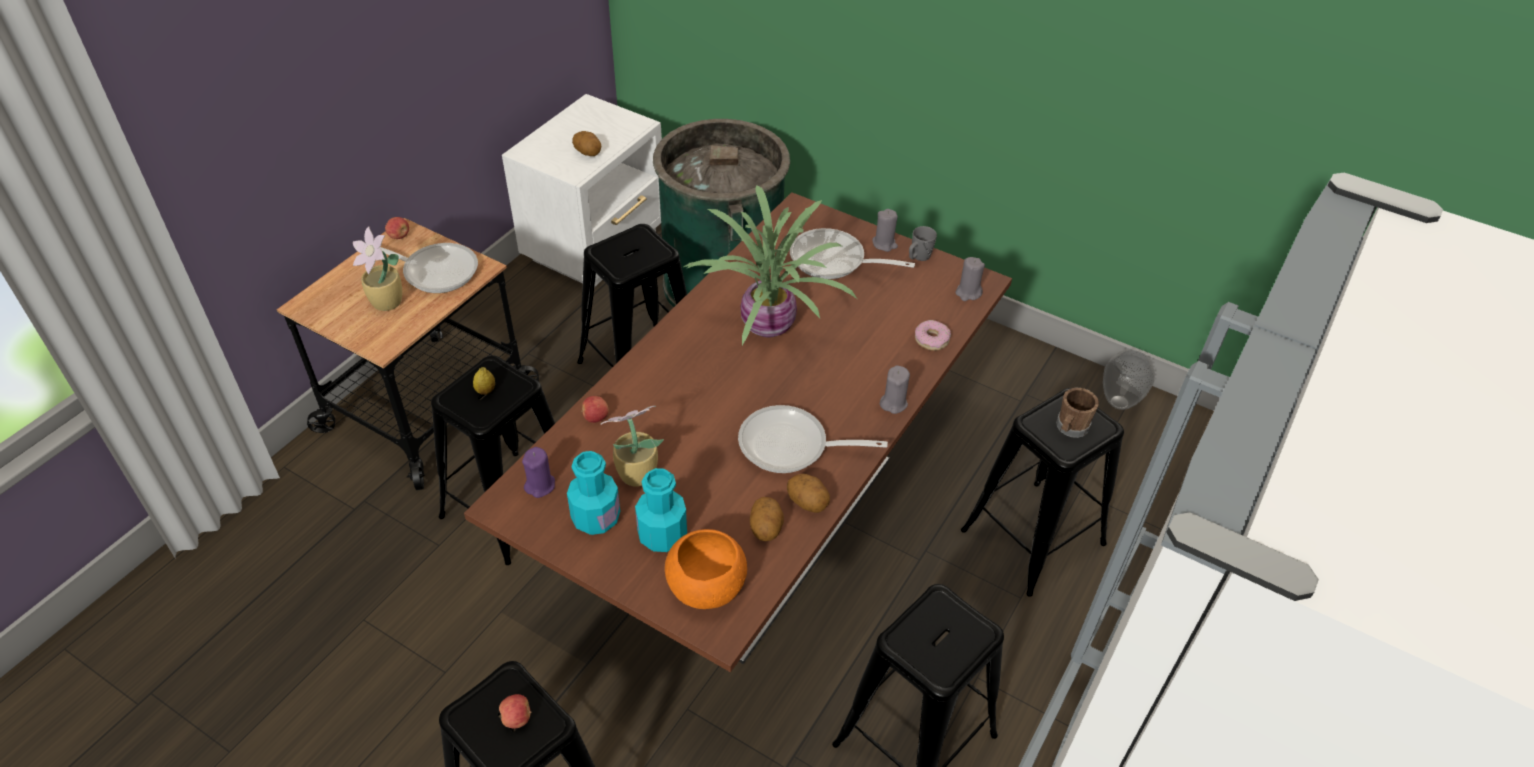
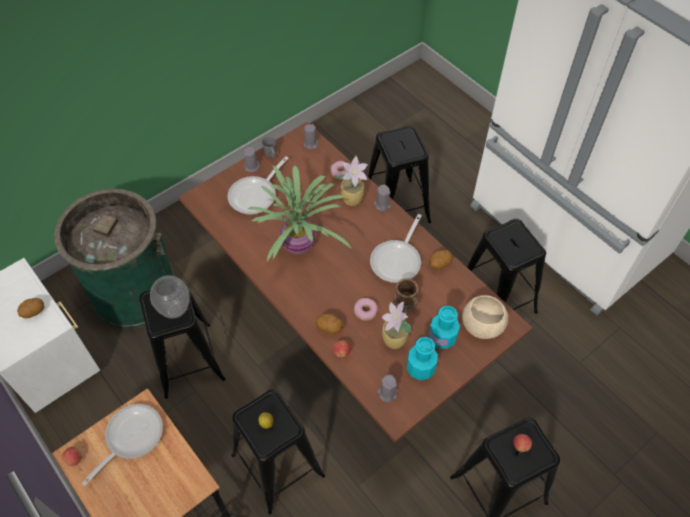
camera: 70 degrees left, 10 degrees up
(387, 303) = (152, 476): potted plant -> potted plant (353, 199)
(540, 485) = (387, 393): purple candle -> grey candle
(678, 428) = (365, 311): none -> donut
(707, 586) = (482, 325): orange bowl -> beige bowl
(766, 529) = (451, 288): potato -> potato (330, 328)
(1070, 428) = (404, 145): brown mug -> brown mug (407, 302)
(1120, 403) = (325, 135): vase -> vase (176, 310)

